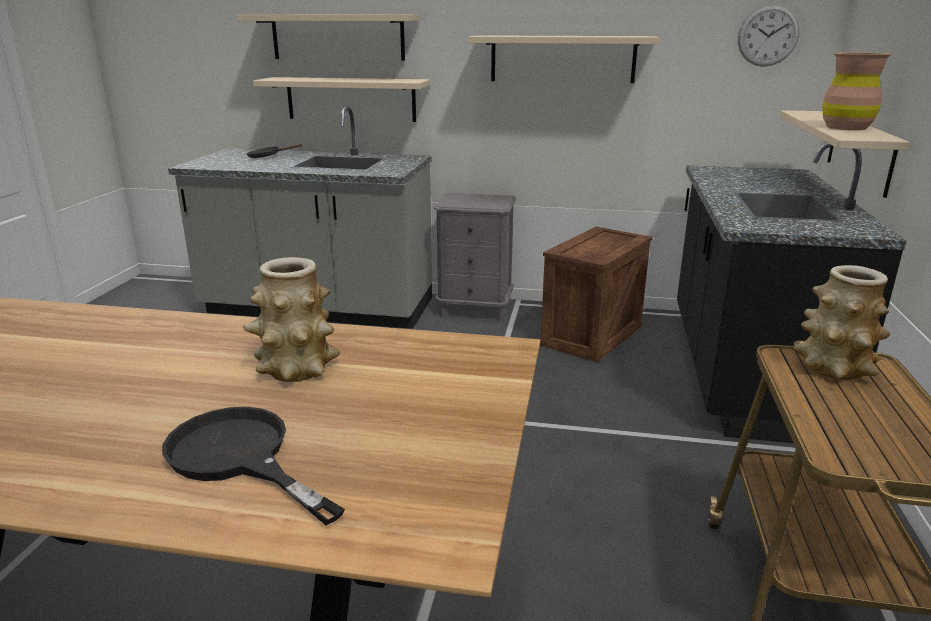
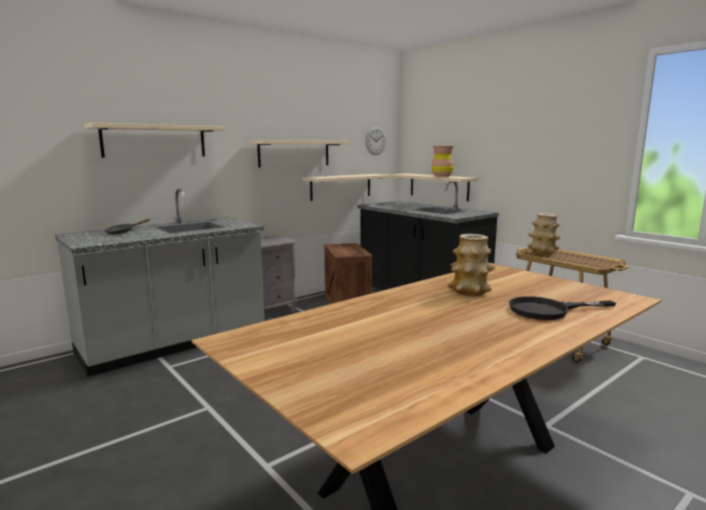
camera: 50 degrees left, 10 degrees down
(351, 99) = (166, 184): beige shelf -> beige shelf (341, 186)

